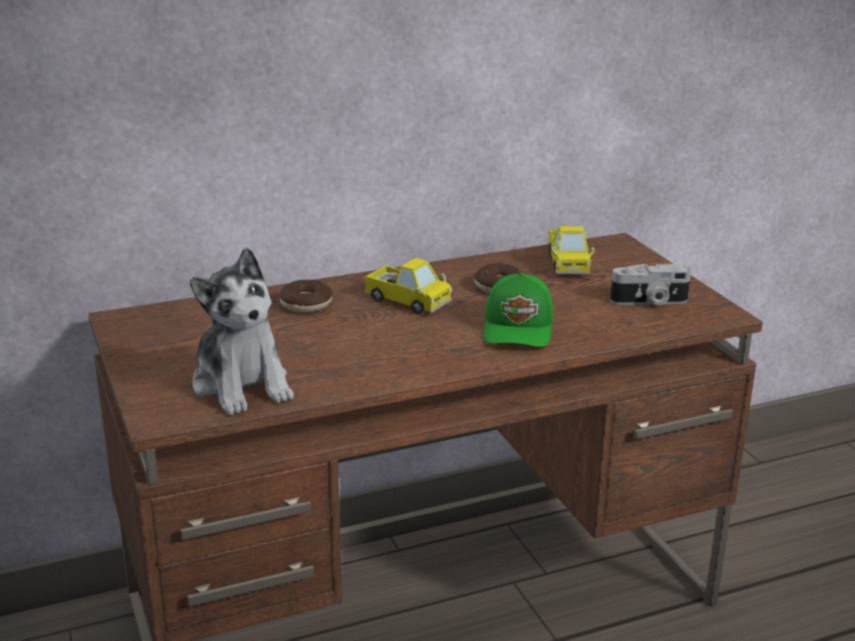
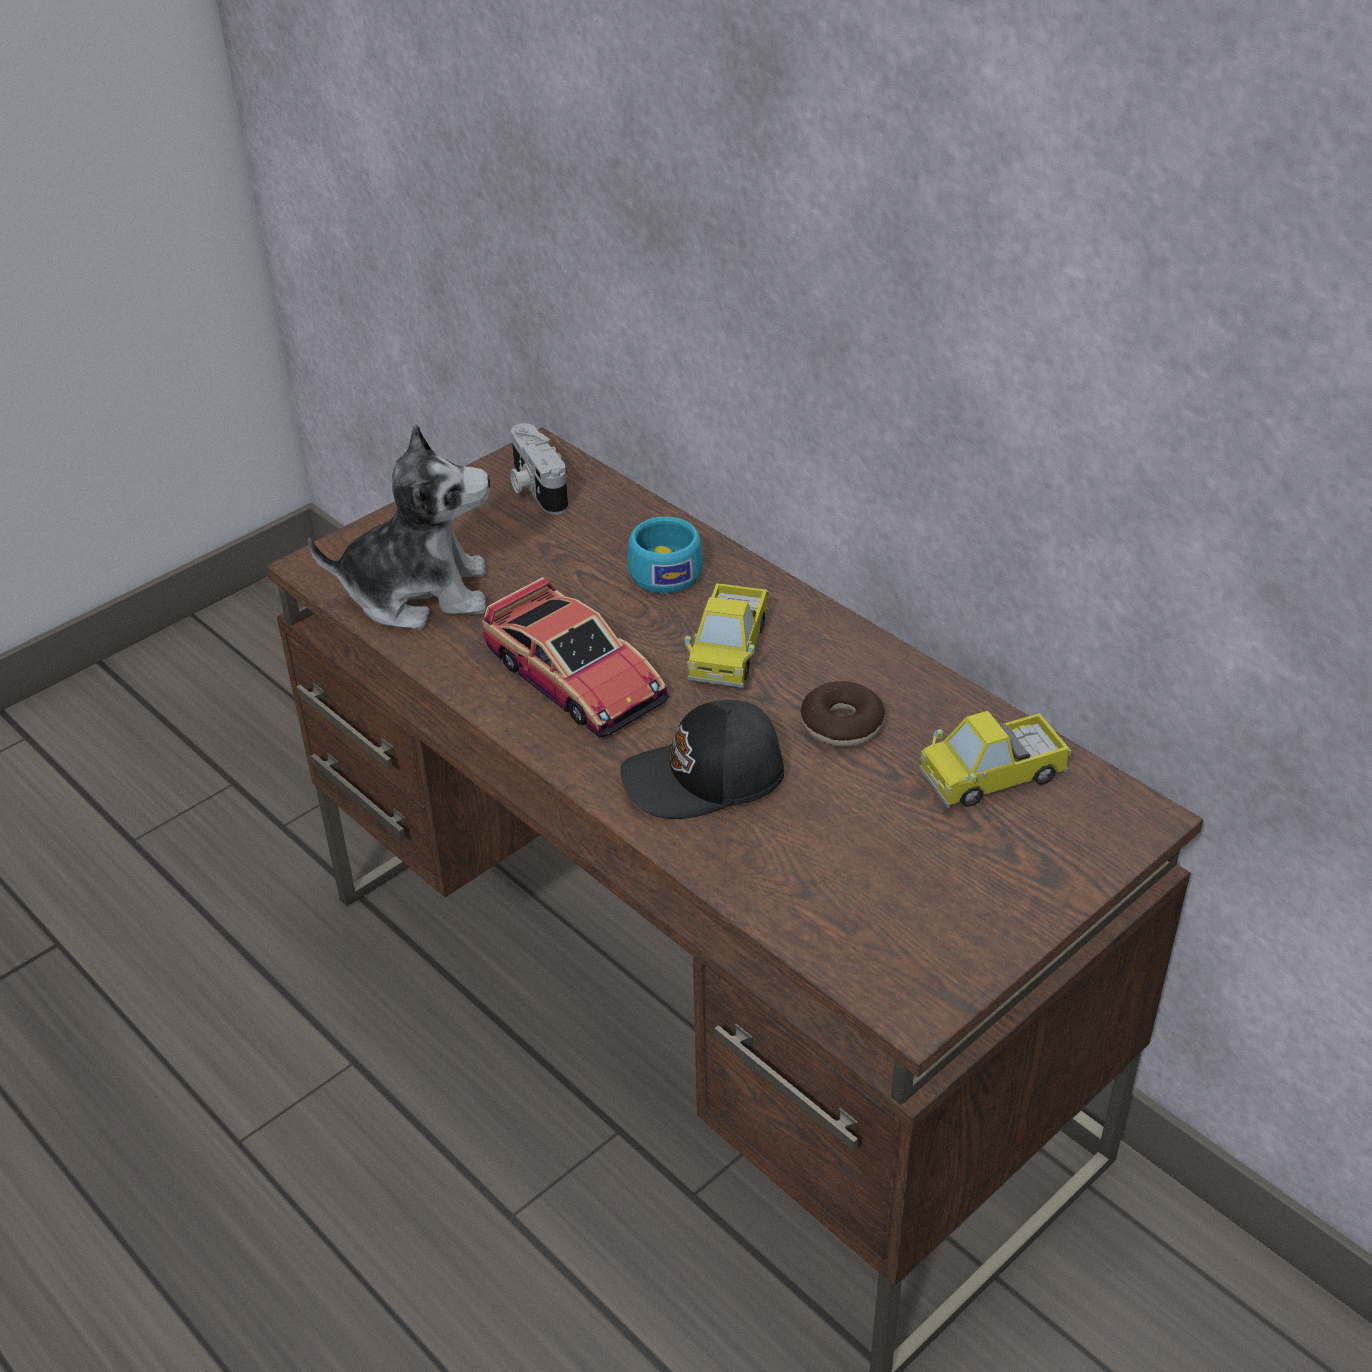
camera: 70 degrees right, 15 degrees up
(242, 385) = (418, 593): plush toy -> plush toy turned 135 degrees counterclockwise
(306, 304) = (663, 569): donut -> turquoise cup
(391, 348) = (576, 677): none -> toy car
(519, 329) = (706, 779): green cap -> black cap
(649, 302) = (901, 903): camera -> camera (535, 488)

